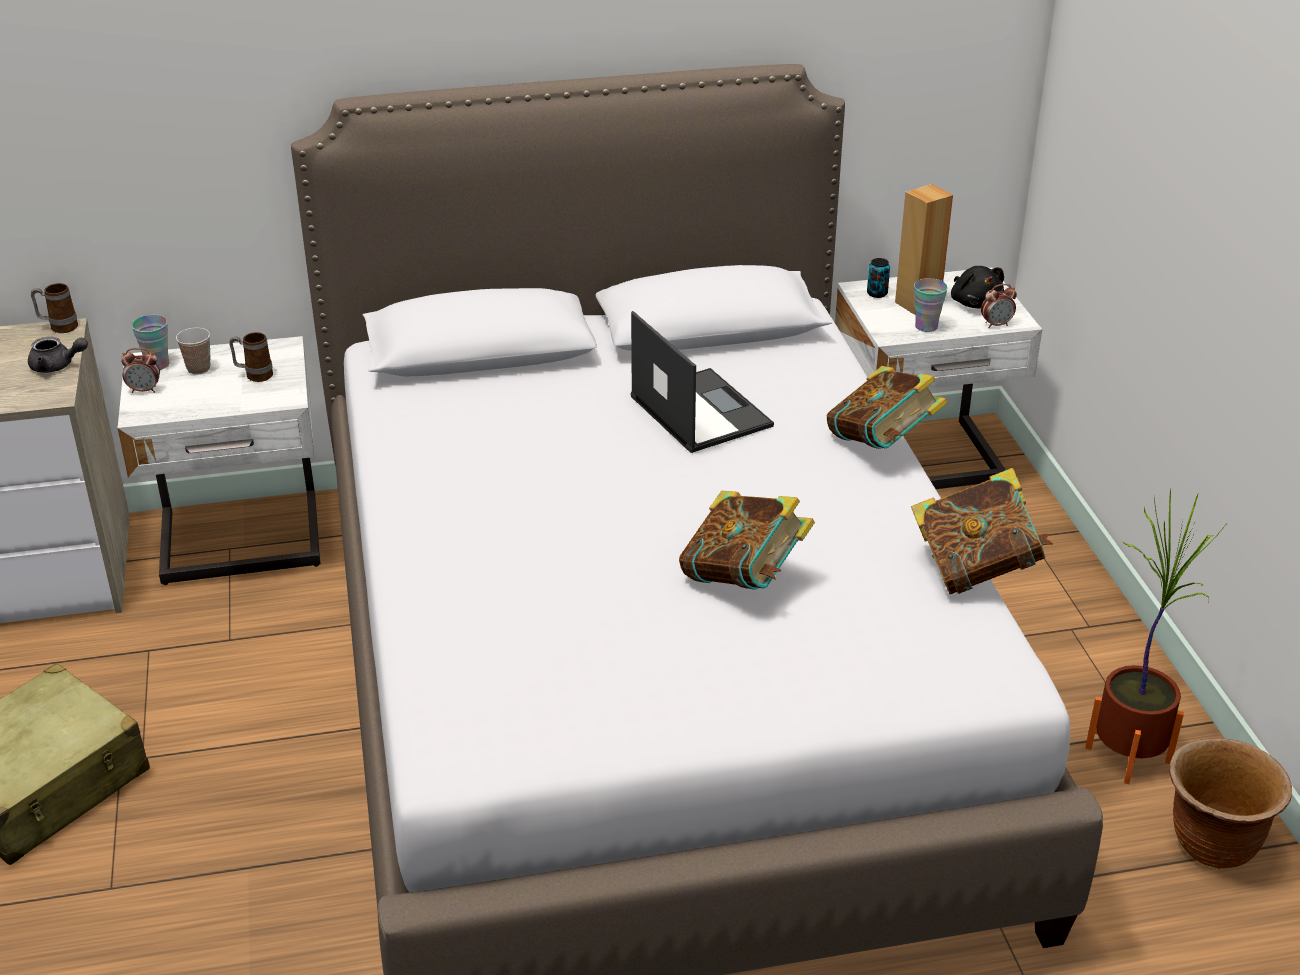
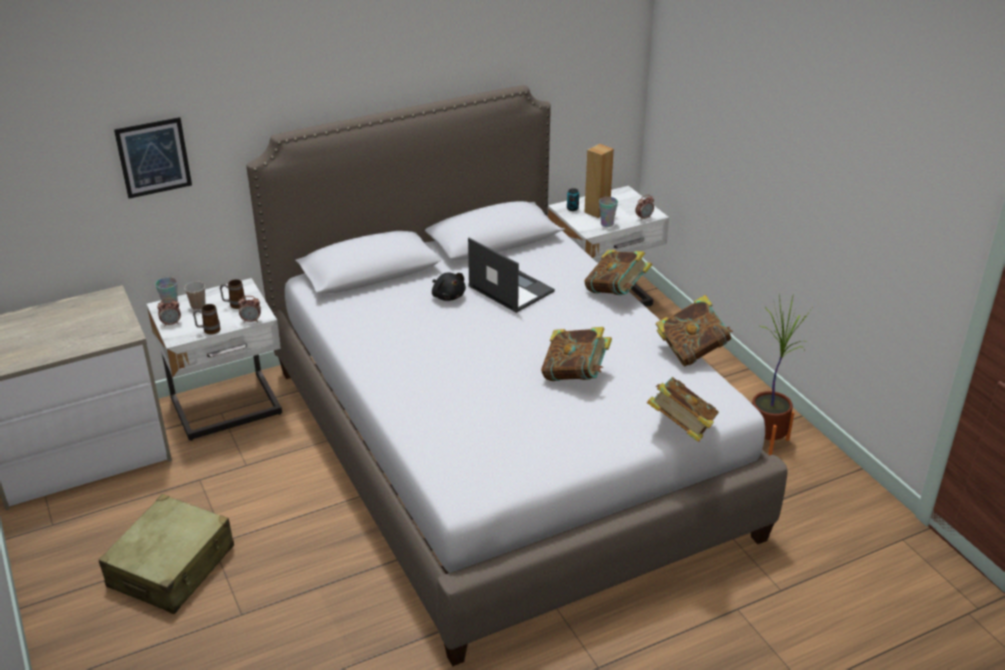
camera: 15 degrees left, 0 degrees up
(57, 366) = (121, 316): grey teapot -> none
(58, 327) = (108, 293): mug -> mug (208, 331)
(140, 114) = (153, 157): none -> picture
(267, 403) = (251, 320): none -> alarm clock
(894, 709) = (681, 429): none -> book
(974, 302) = (627, 207): black plush toy -> black plush toy (448, 296)
(1212, 845) = (822, 477): brown planter -> none

